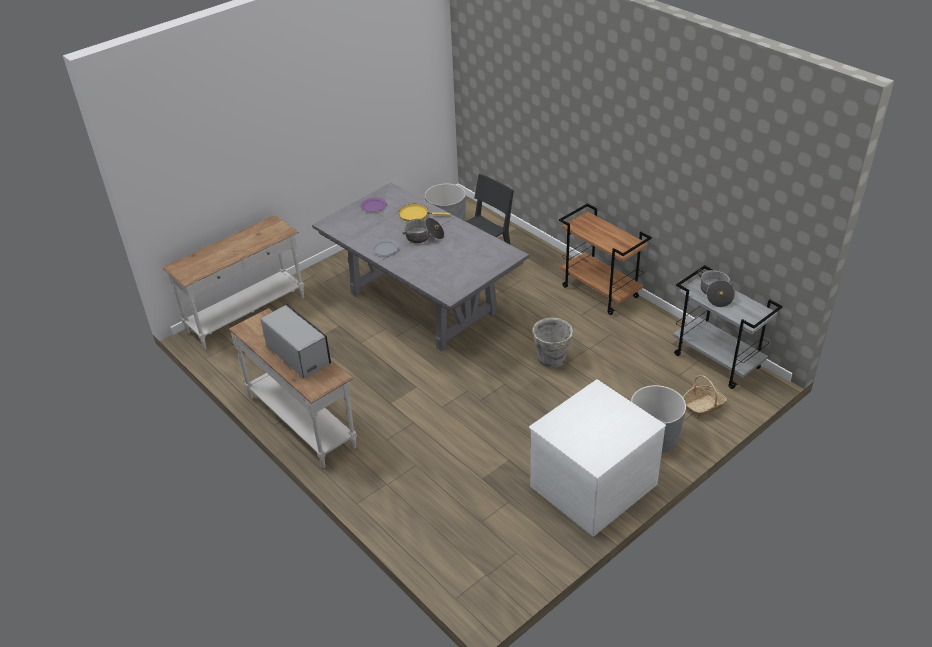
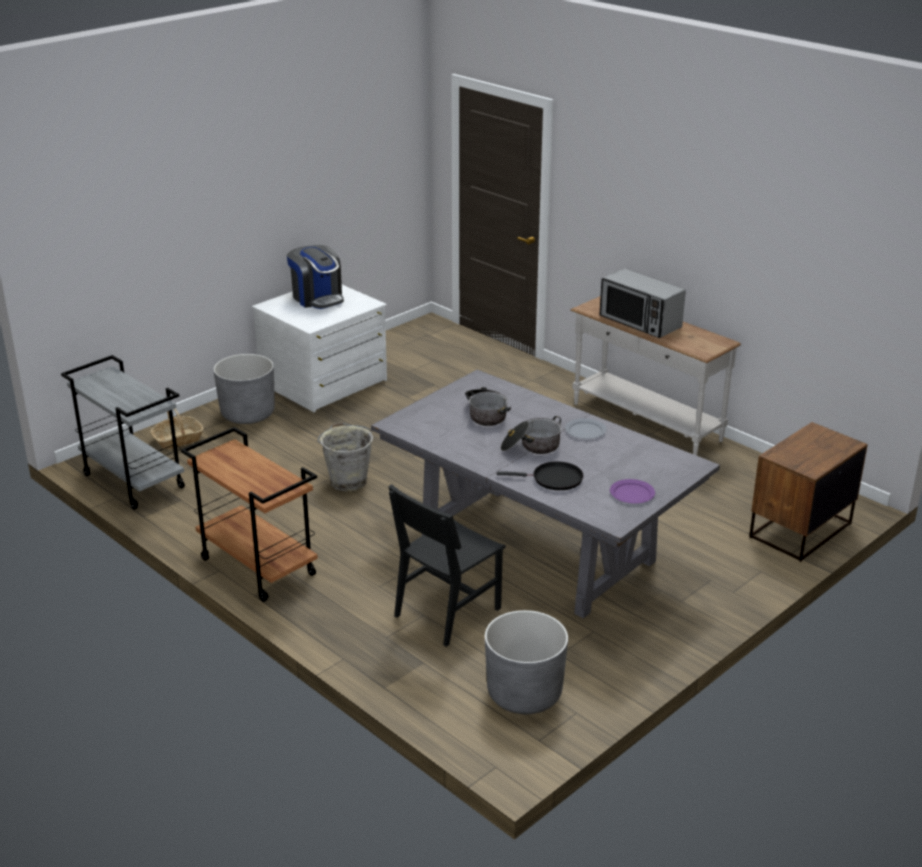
camera: 175 degrees right, 10 degrees down
(247, 315) = (799, 530): white console table -> brown nightstand
(416, 214) = (553, 479): yellow frying pan -> black frying pan
(601, 436) = (317, 298): none -> coffee machine
(715, 294) = (130, 399): cooking pot -> cooking pot (486, 414)

